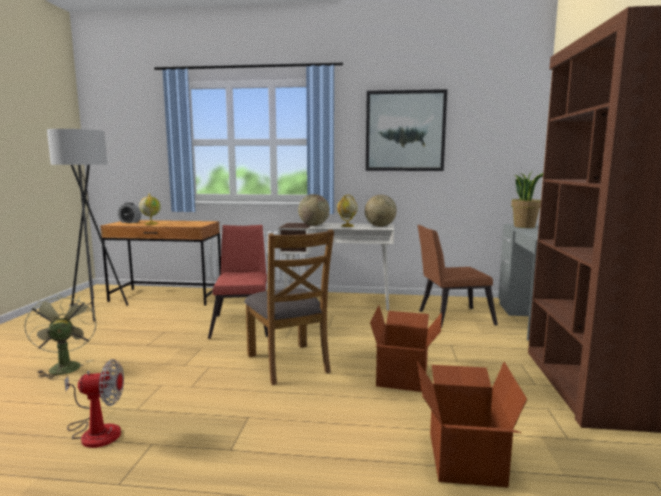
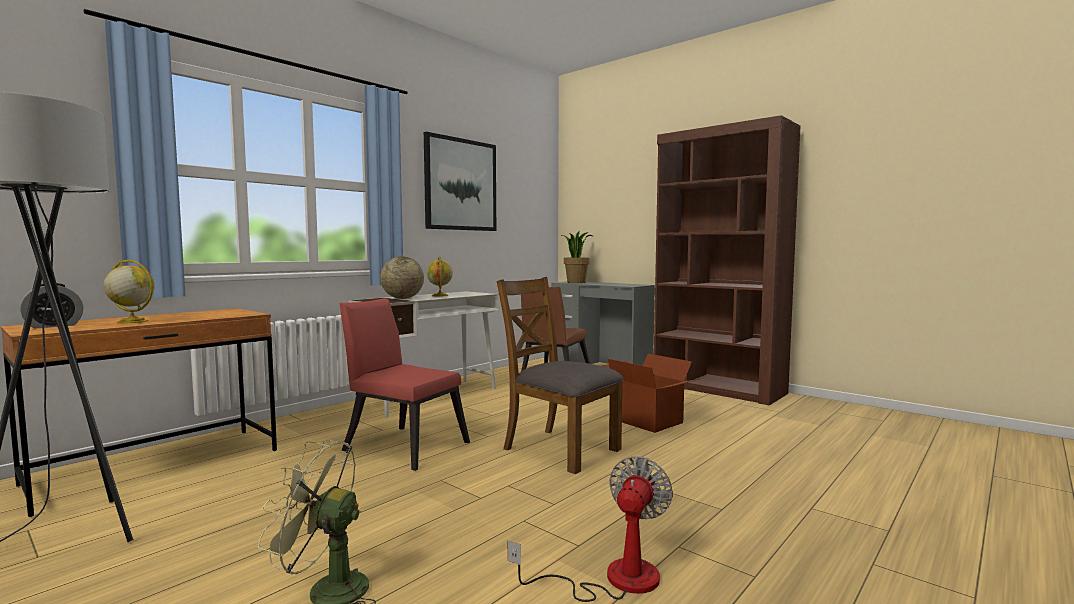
camera: 55 degrees left, 5 degrees down
(289, 363) = (559, 449): brown chair -> brown chair turned 150 degrees counterclockwise
(380, 226) = (468, 293): globe -> none
(463, 458) = (787, 439): cardboard box -> none

